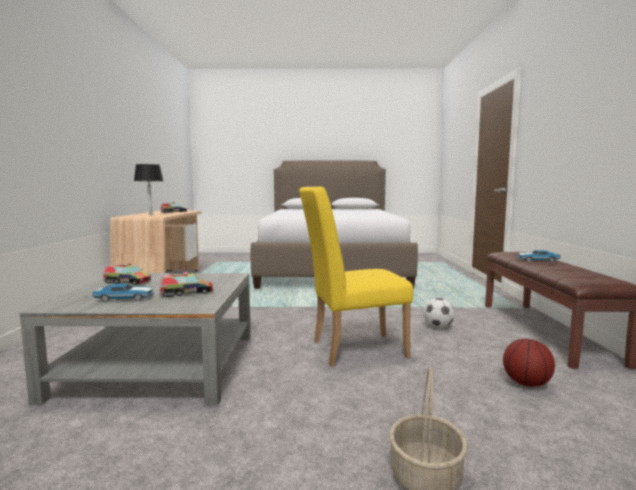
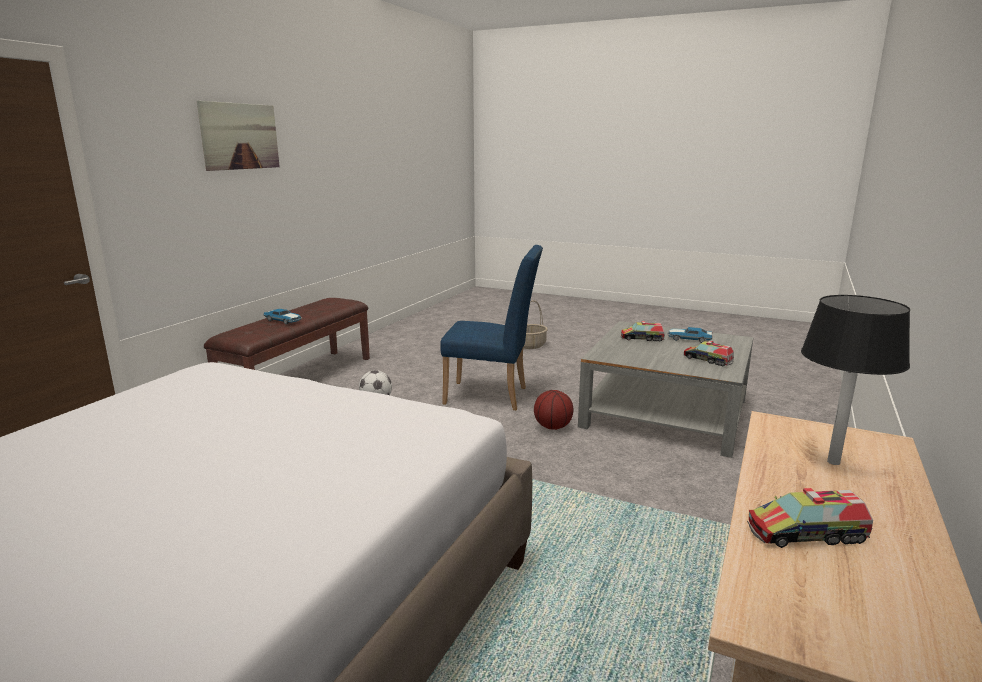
camera: 155 degrees left, 10 degrees up
(351, 349) = (492, 396): yellow chair -> blue chair
(527, 384) = (418, 358): basketball -> basketball (553, 427)
(590, 85) = (240, 136): none -> picture

